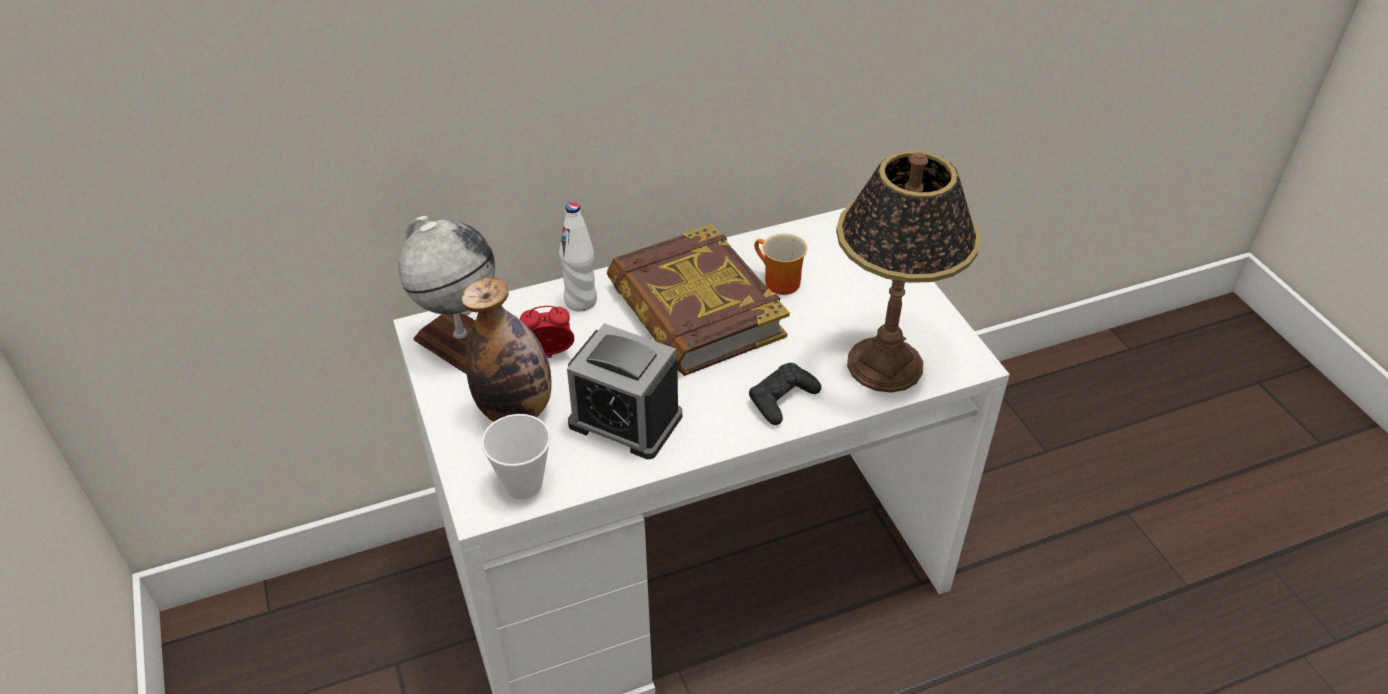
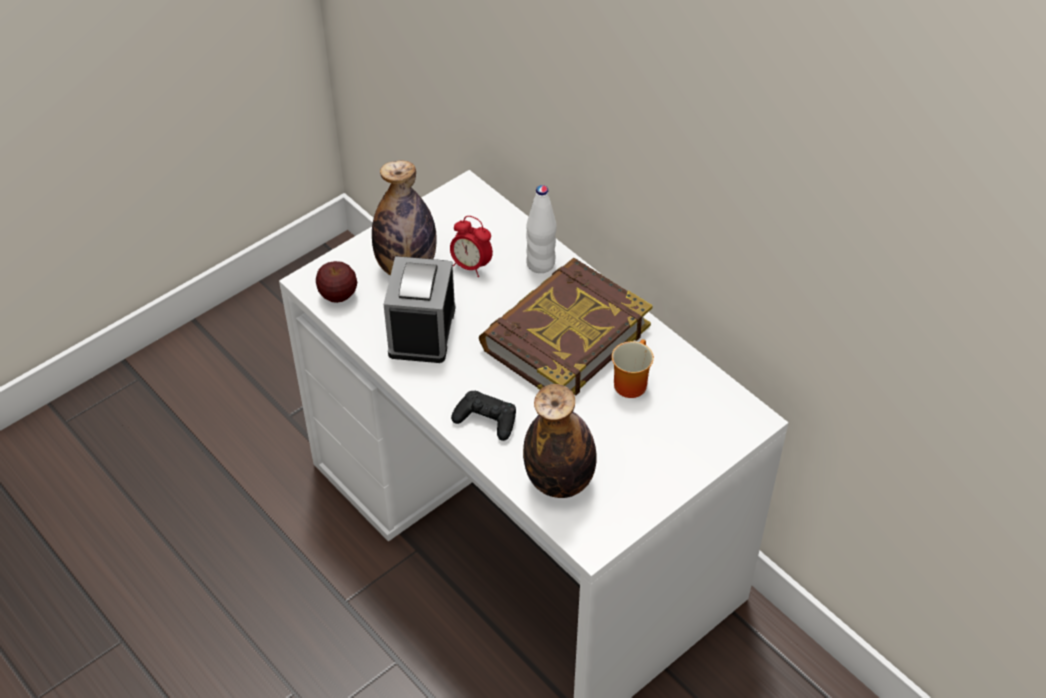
camera: 70 degrees right, 5 degrees up
(461, 342) = (462, 213): globe -> none
(523, 484) = (338, 295): cup -> apple
(549, 355) = (471, 266): alarm clock -> alarm clock turned 150 degrees clockwise
(886, 364) = (559, 481): table lamp -> bottle

